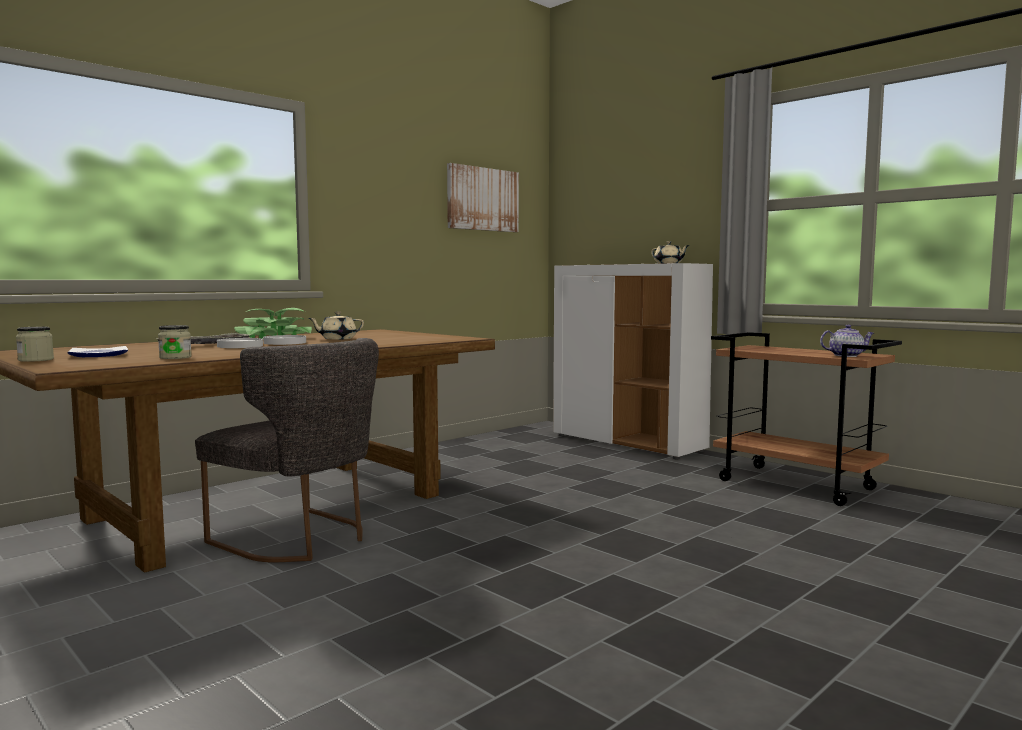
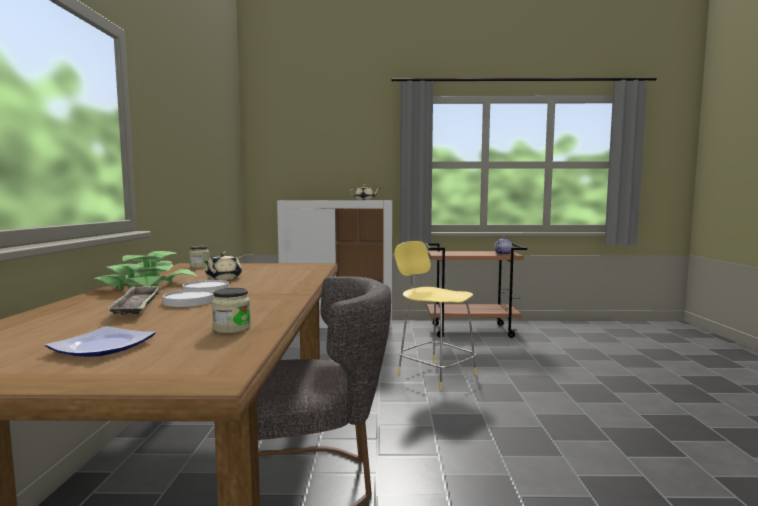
camera: 45 degrees left, 0 degrees up
(36, 360) = (55, 377): jar -> jar (200, 266)
(482, 199) = (217, 144): picture -> none
(607, 508) = (434, 373): none -> yellow stool

